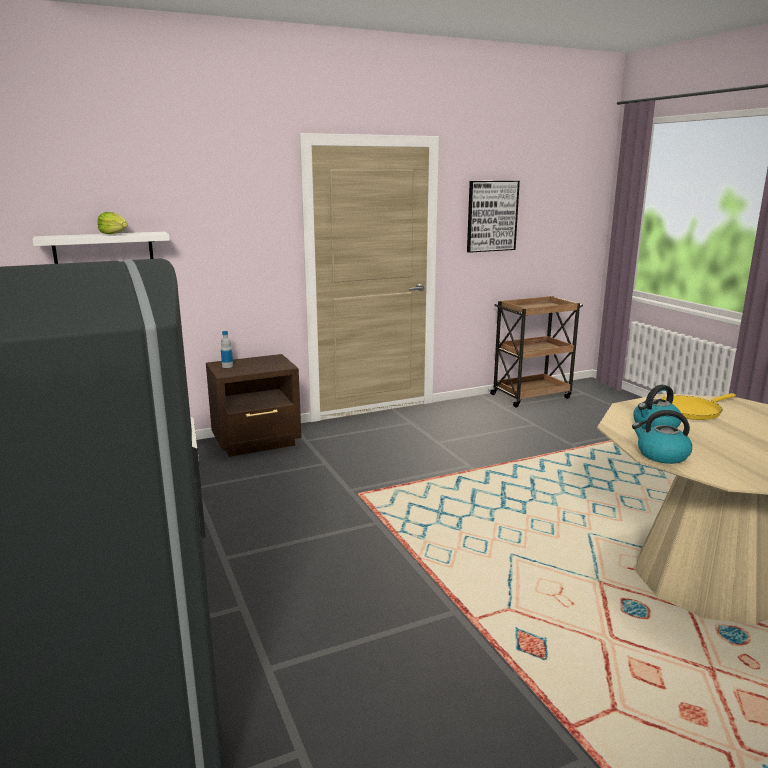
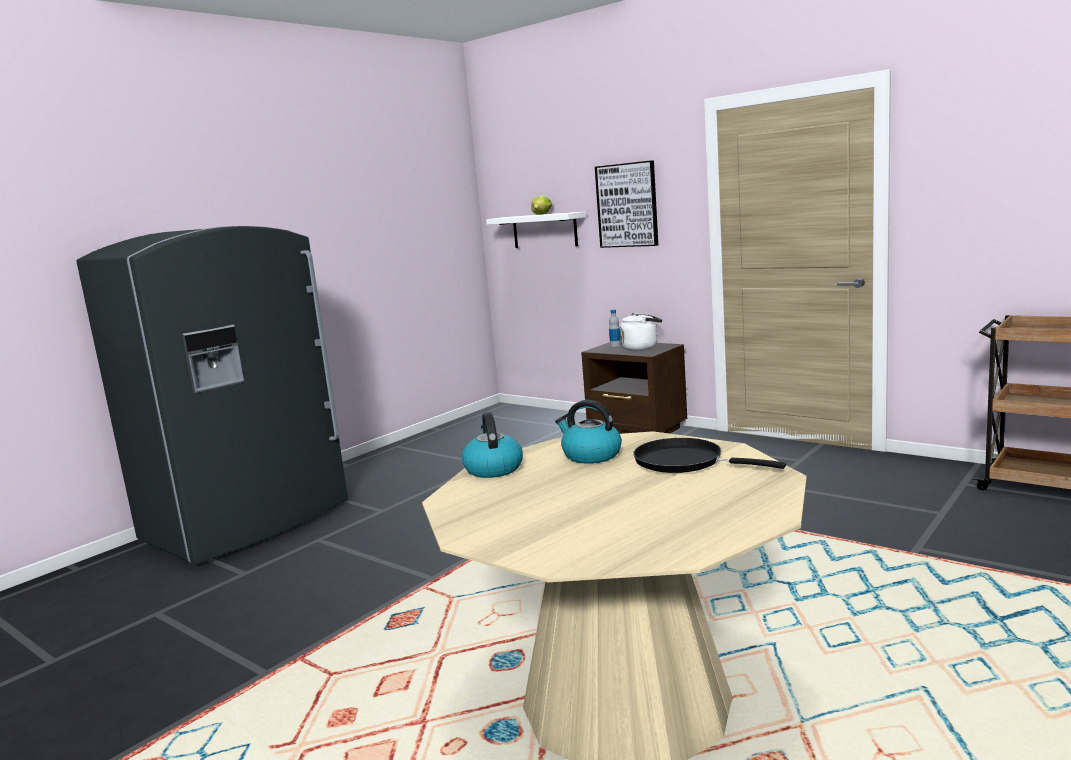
camera: 65 degrees right, 5 degrees down
(259, 363) = (641, 347): none -> white kettle
(491, 216) = (994, 177): picture -> picture (627, 205)
(692, 410) = (685, 462): yellow frying pan -> black frying pan

